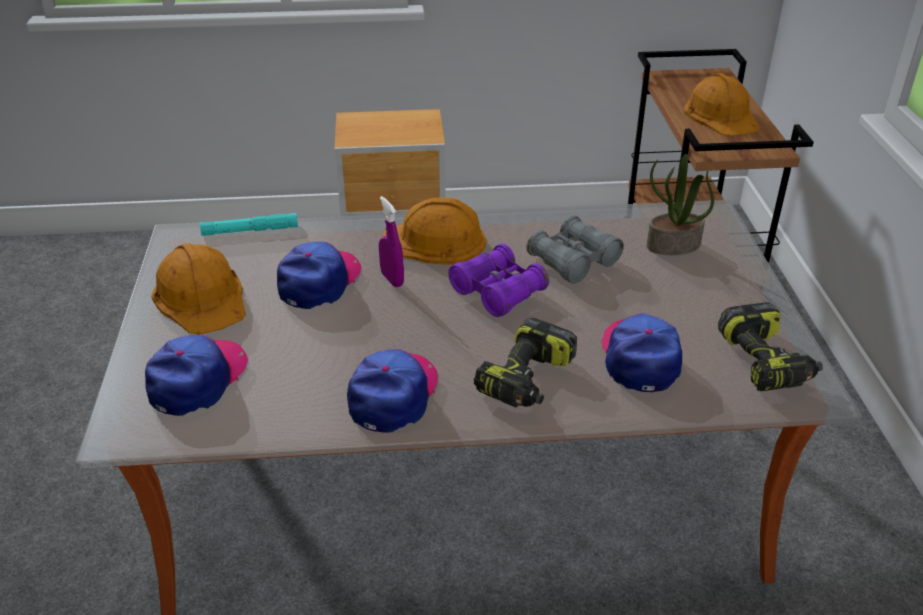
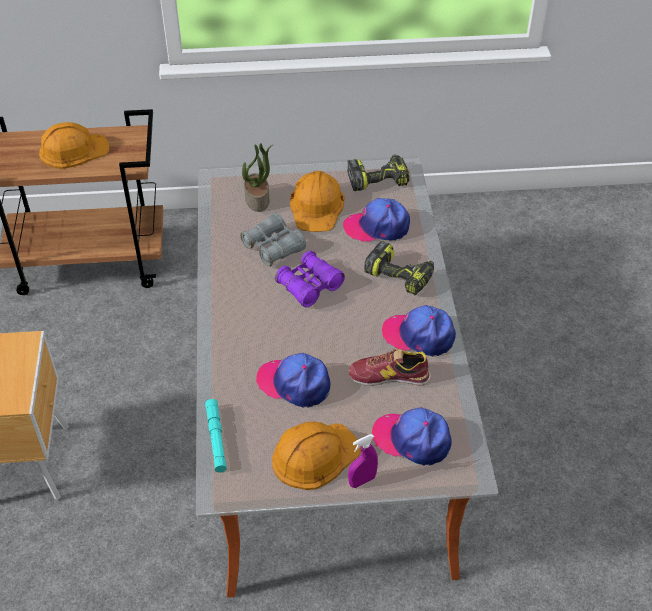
camera: 90 degrees left, 10 degrees up
(318, 362) = (389, 375): none -> shoe
(392, 279) = (292, 342): purple spray bottle -> purple spray bottle (362, 481)
(434, 242) = (243, 319): orange hard hat -> orange hard hat (317, 206)

